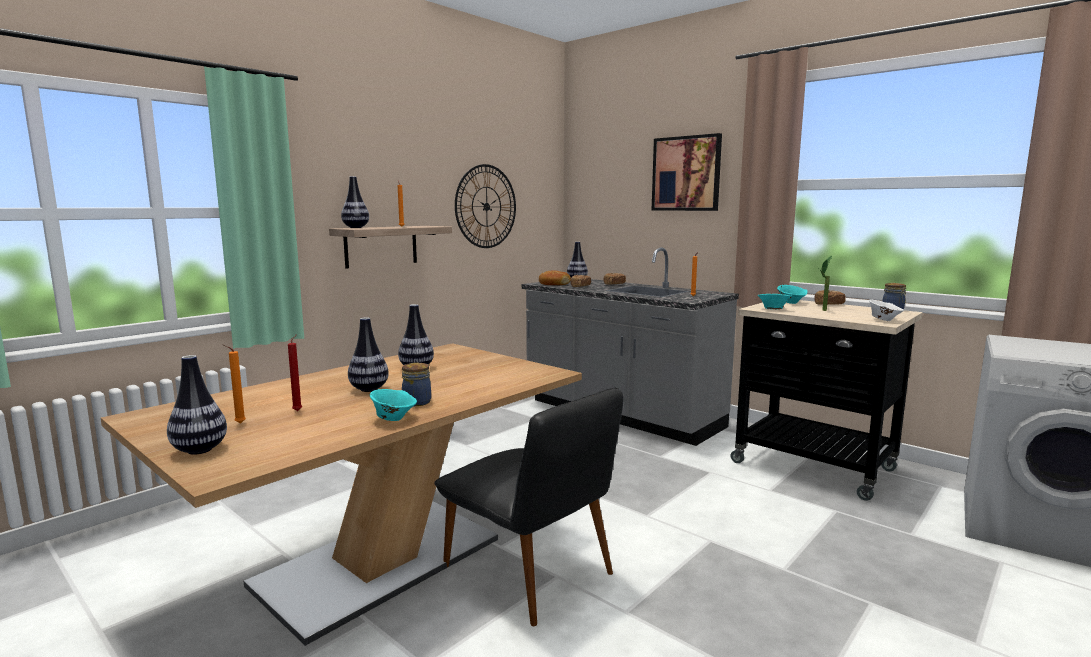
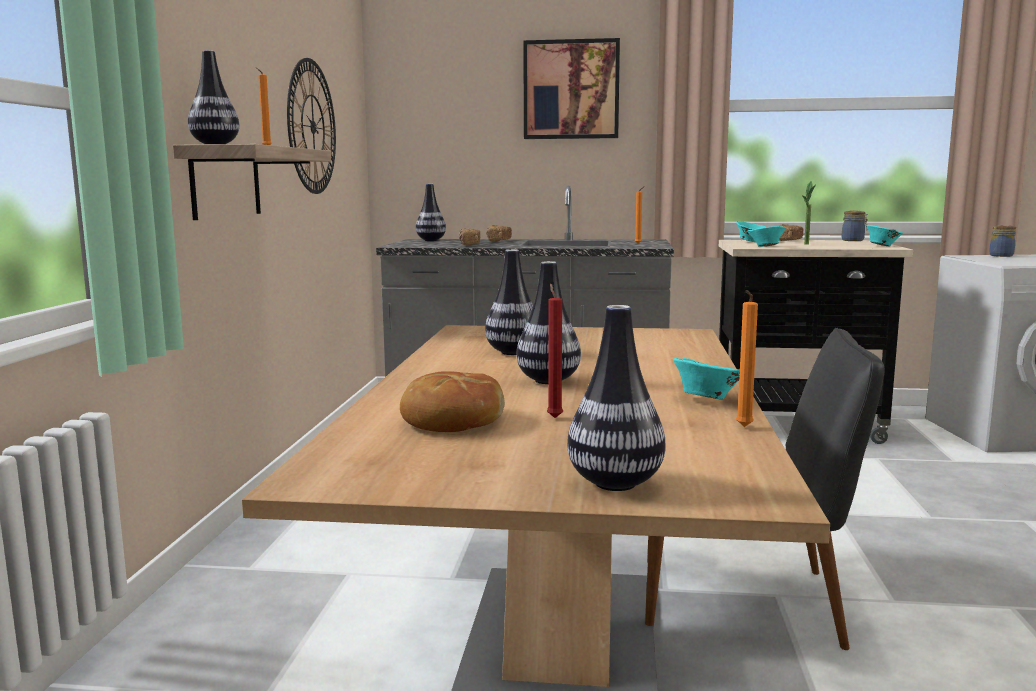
camera: 35 degrees left, 0 degrees up
(238, 423) = (533, 447): orange candle -> orange candle (743, 427)
(418, 402) = (664, 380): jar -> jar (1000, 255)
(554, 284) = (422, 245): bread -> bread (452, 420)
(884, 320) = (882, 246): white bowl -> turquoise bowl

